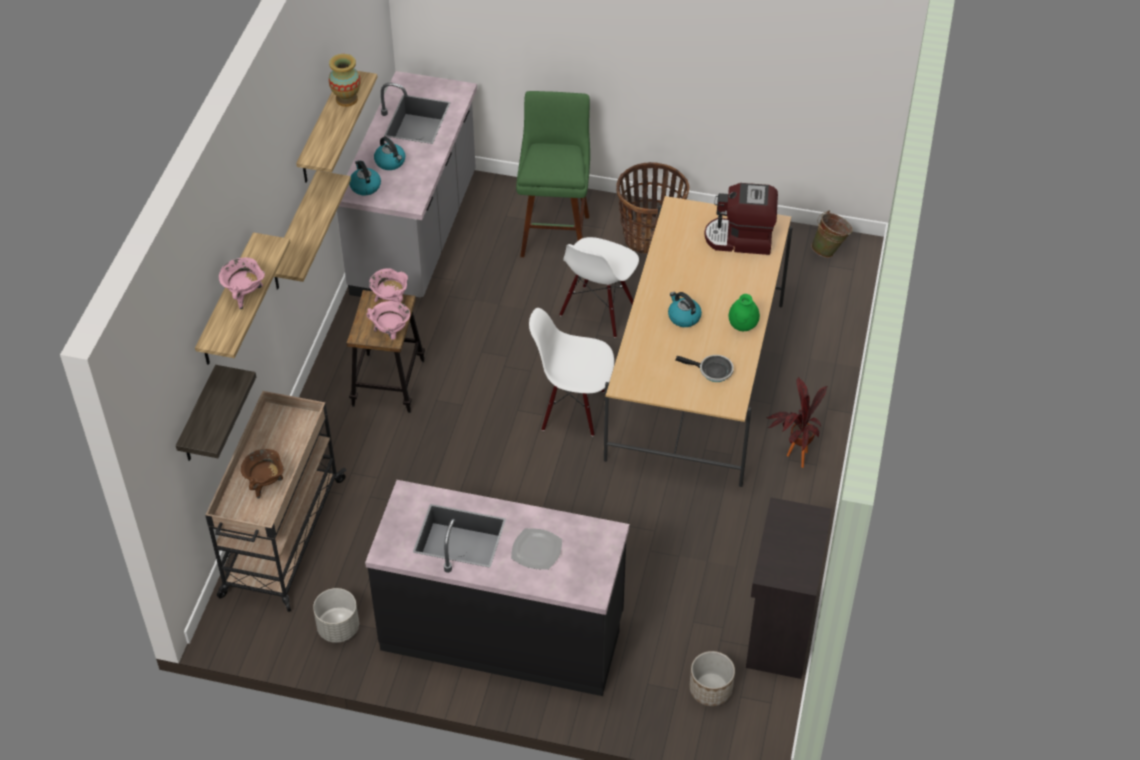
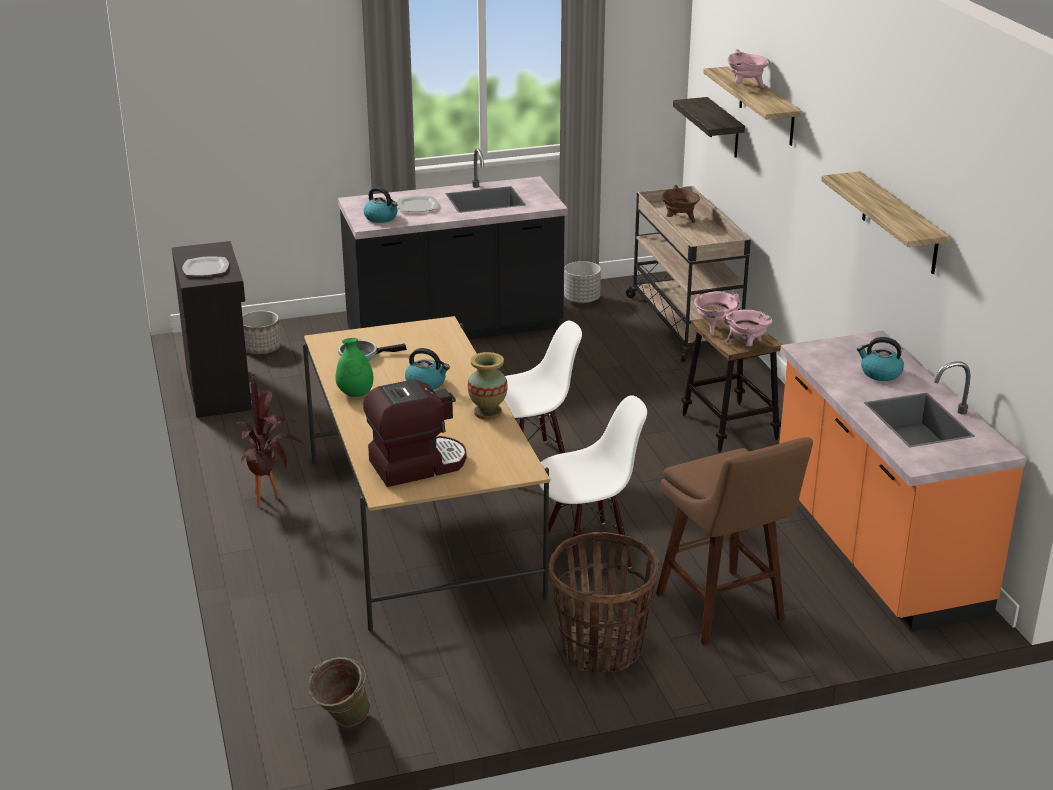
camera: 150 degrees right, 20 degrees down
(294, 233) = (837, 233): shelf -> none
(346, 99) = (899, 216): vase -> vase (487, 413)
(365, 186) = (872, 348): kettle -> kettle (381, 218)
(416, 235) = (875, 549): grey counter -> orange counter
(555, 232) = (724, 611): green stool -> brown stool
(598, 311) = (588, 549): white chair -> white chair turned 75 degrees clockwise
(797, 534) = (205, 269): none -> plate

